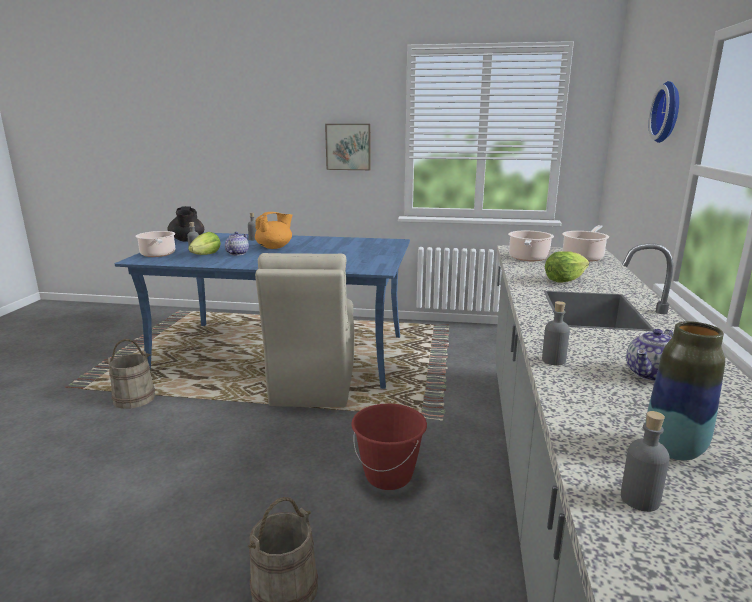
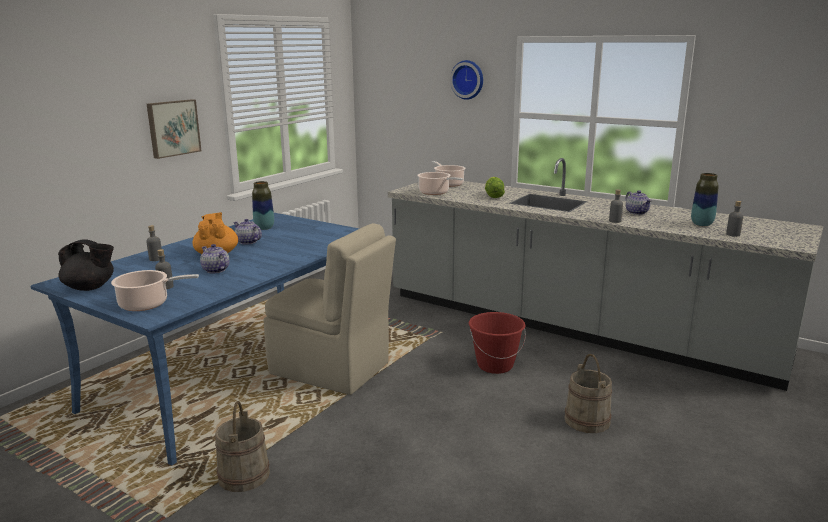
camera: 65 degrees left, 0 degrees up
(206, 255) = (196, 283): lettuce -> none
(314, 247) = (247, 242): none -> teapot
(358, 244) = (264, 228): none -> vase

